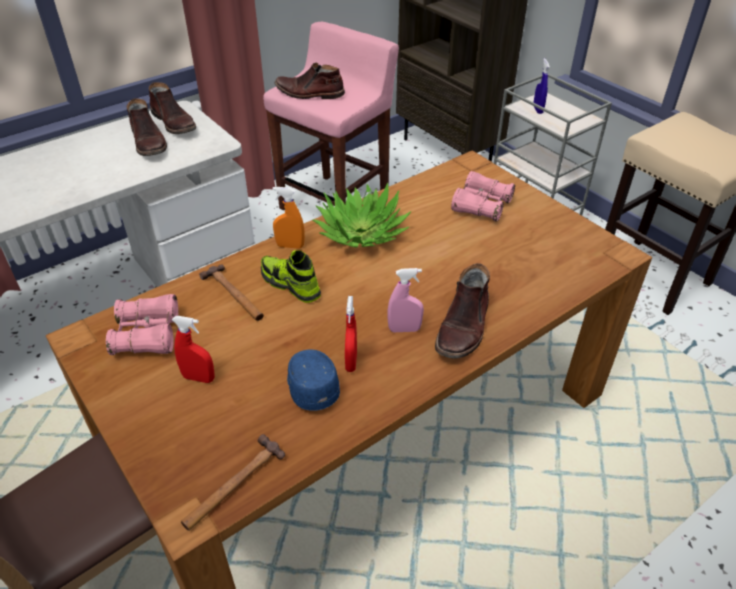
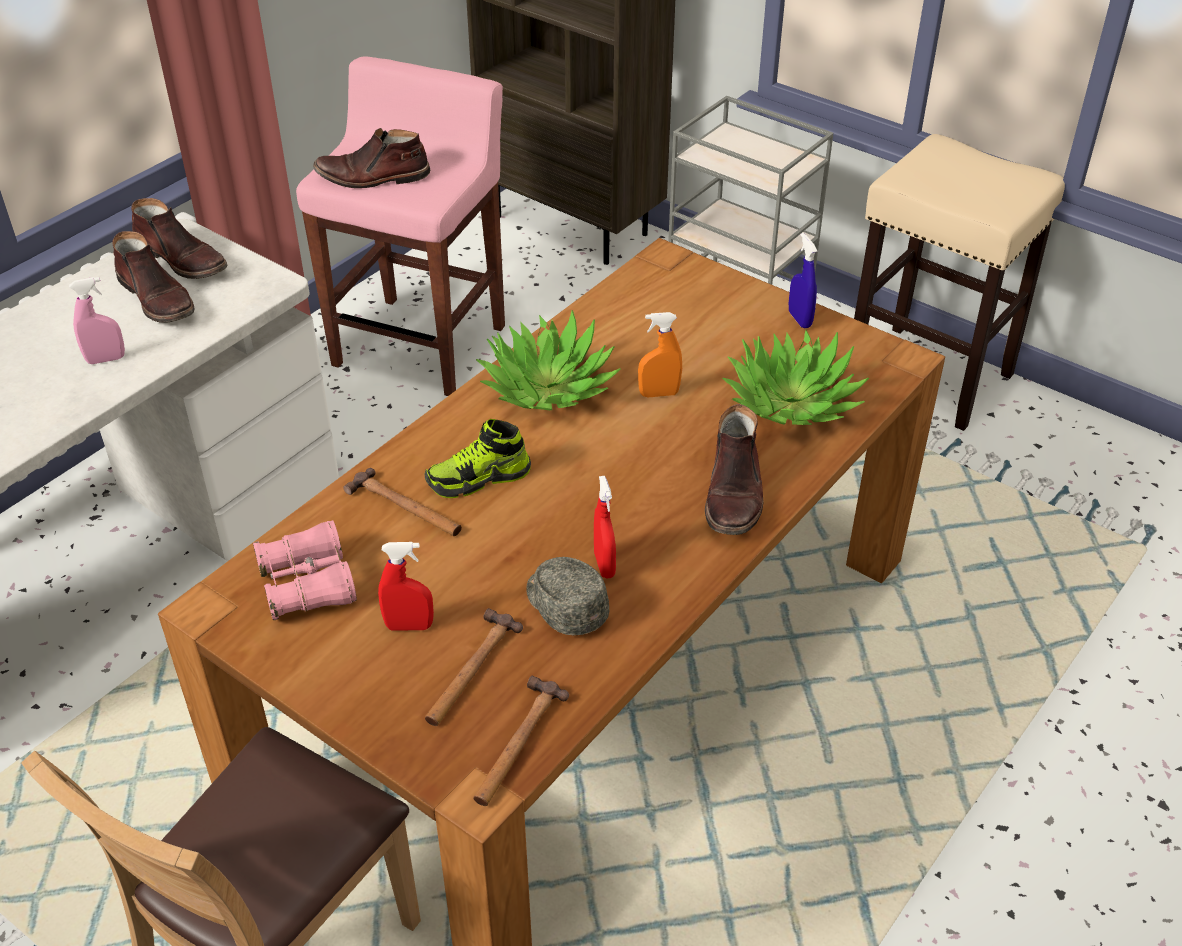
camera: 15 degrees left, 0 degrees up
(225, 420) = (470, 671): none -> hammer
(290, 246) = (454, 424): orange spray bottle -> orange spray bottle (659, 394)
(290, 285) = (479, 479): shoe -> shoe turned 45 degrees counterclockwise
(311, 385) = (564, 605): blue cap -> grey cap
(404, 329) = (658, 510): pink spray bottle -> pink spray bottle (106, 359)
(481, 206) = (701, 320): pink binoculars -> none
(527, 270) = (792, 401): none -> potted plant
(538, 110) = (726, 155): blue spray bottle -> blue spray bottle (799, 319)

